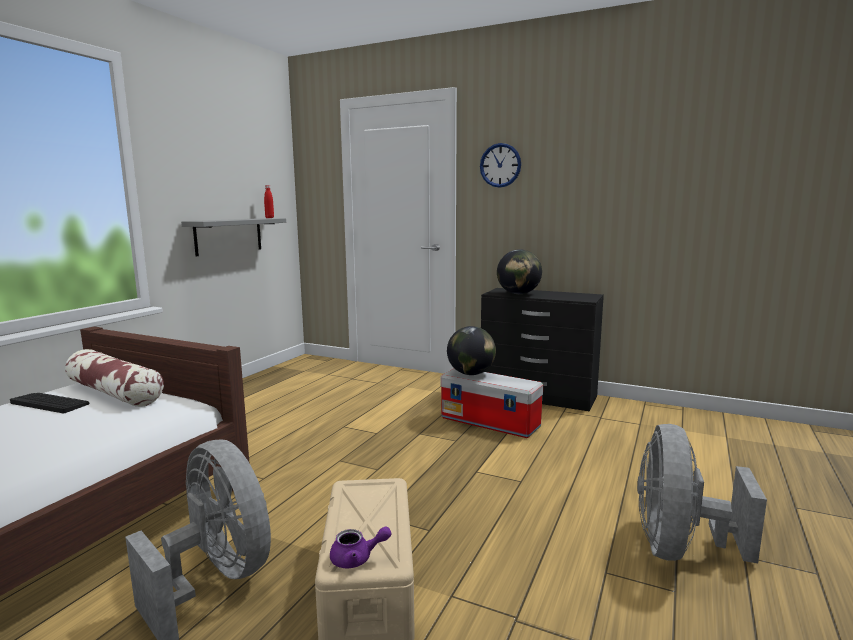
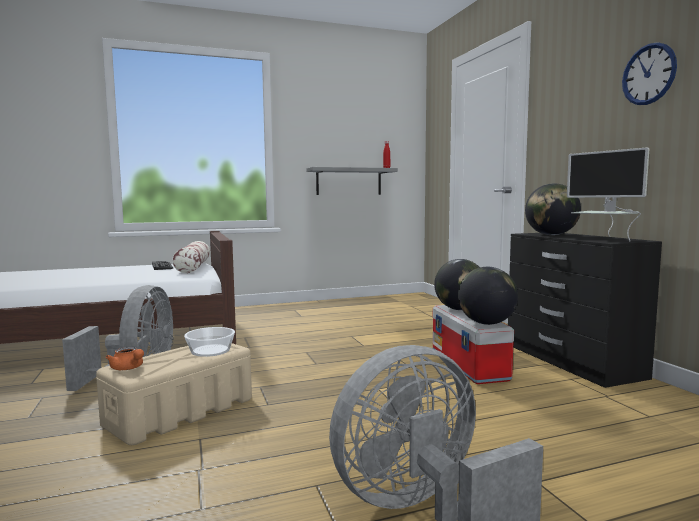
camera: 45 degrees right, 5 degrees down
(357, 559) = (128, 368): purple teapot -> orange teapot
(376, 497) = (210, 350): none -> bowl
(500, 165) = (563, 94): wall clock -> wall clock (648, 74)
(521, 383) = (486, 323): none -> globe
(573, 297) = (604, 240): none -> monitor

